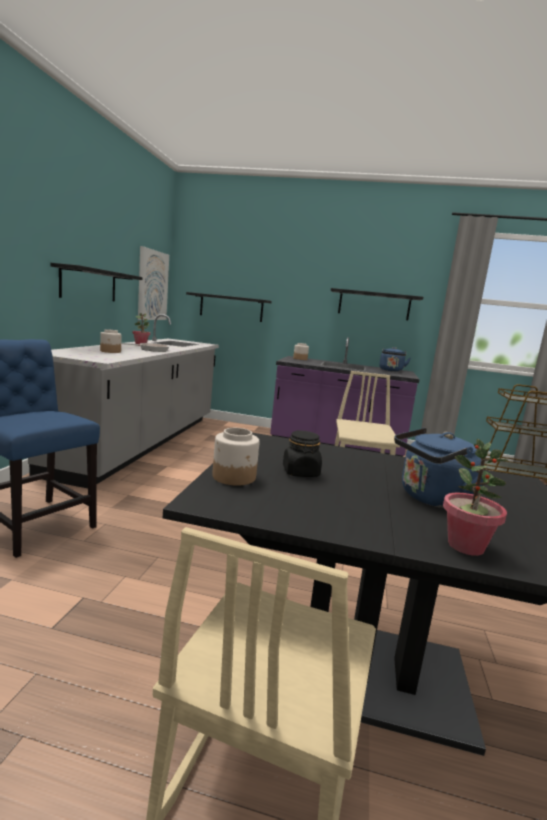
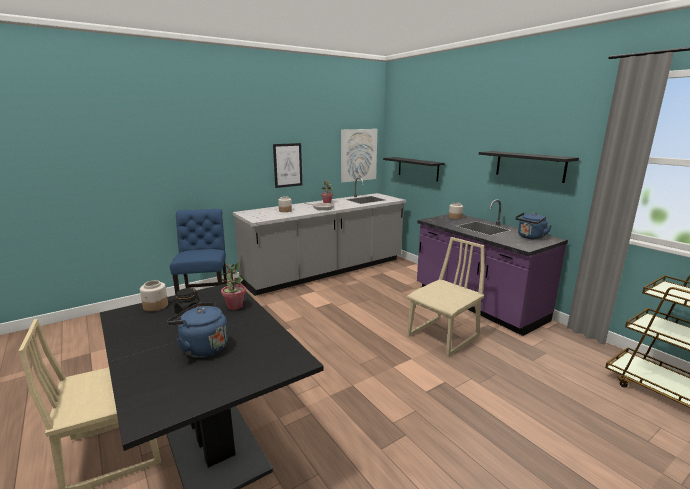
camera: 45 degrees right, 5 degrees up
(89, 284) = (287, 165): black shelf -> picture
(465, 546) = (140, 372): potted plant -> potted plant (234, 306)

